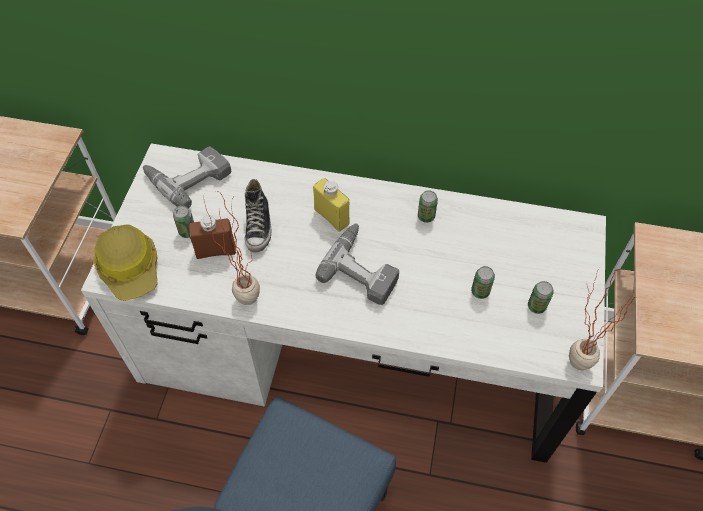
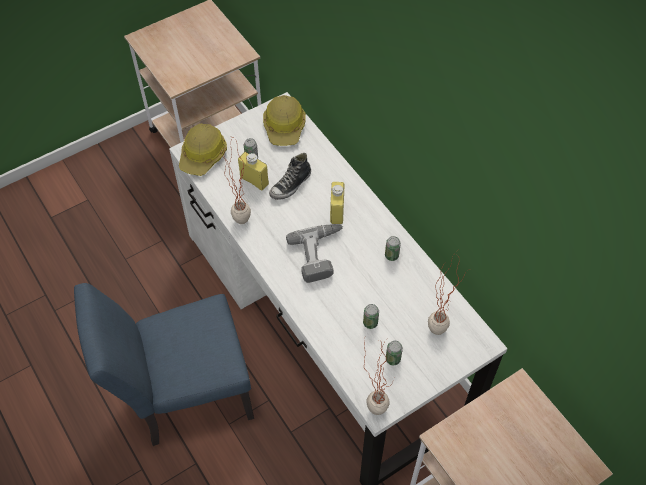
camera: 45 degrees right, 0 degrees up
(187, 177) = (285, 127): power drill -> hard hat
(216, 251) = (254, 180): brown bottle -> yellow bottle
(537, 242) = (441, 325): none -> potted plant

